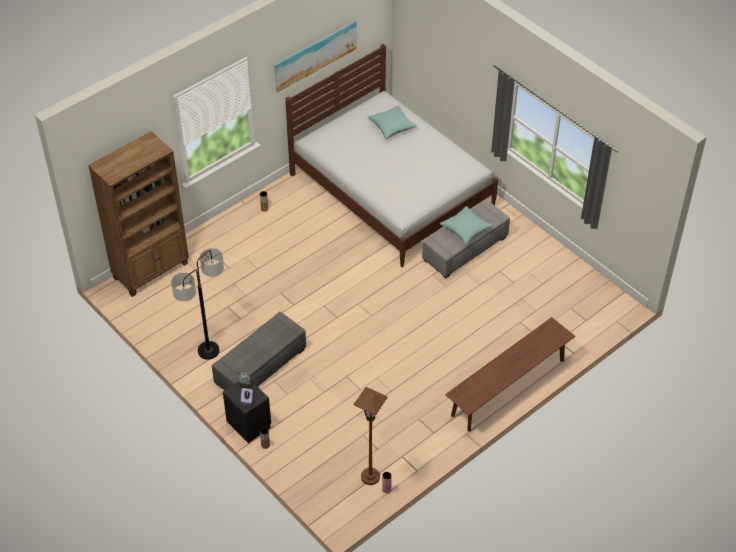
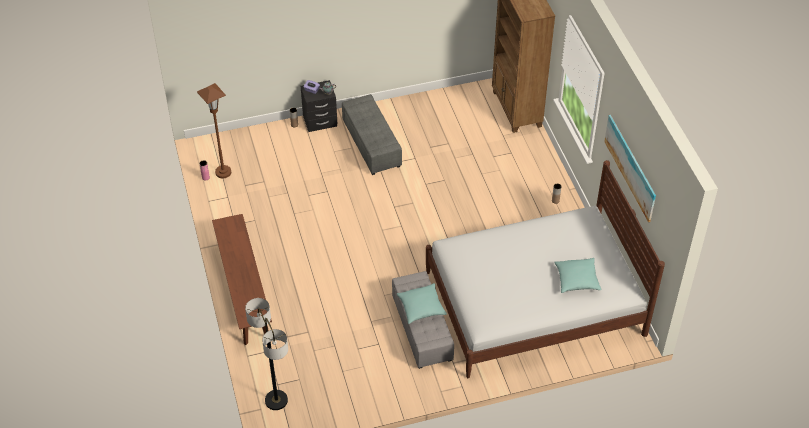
camera: 115 degrees right, 0 degrees up
(208, 351) = (407, 119): floor lamp -> floor lamp (276, 400)

